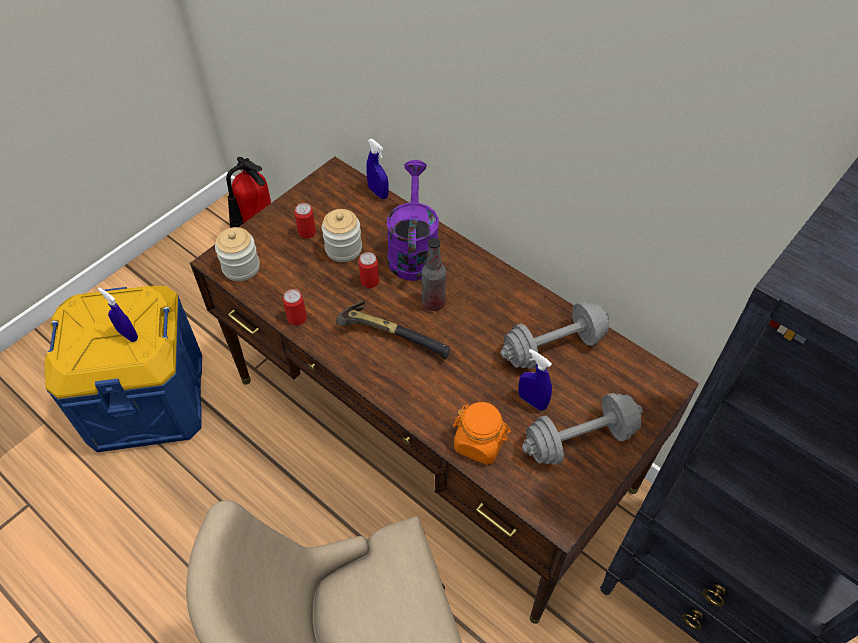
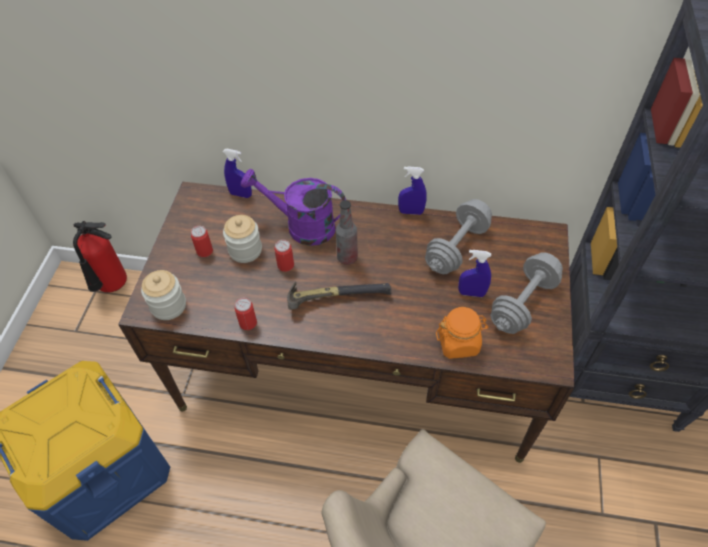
camera: 30 degrees left, 0 degrees up
(128, 335) = (81, 418): blue spray bottle -> blue spray bottle (411, 212)
(413, 251) = (302, 226): purple watering can -> purple watering can turned 45 degrees counterclockwise

